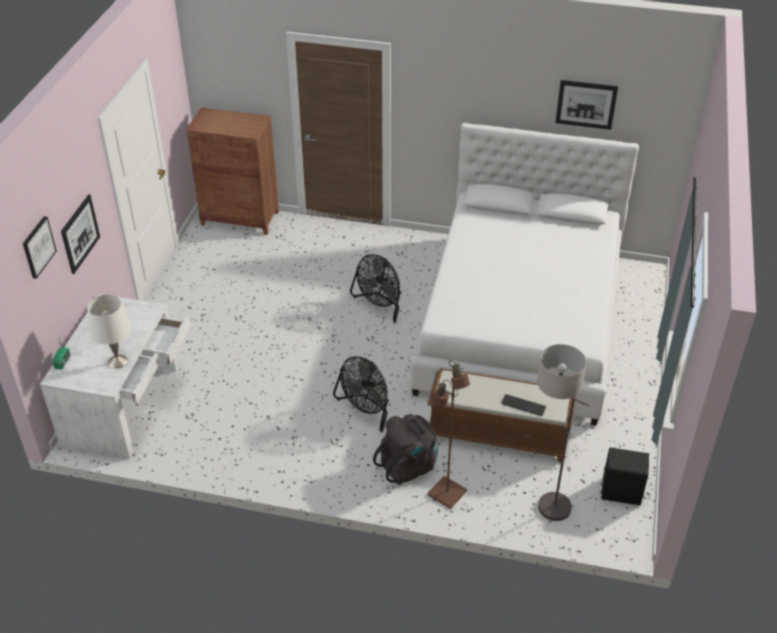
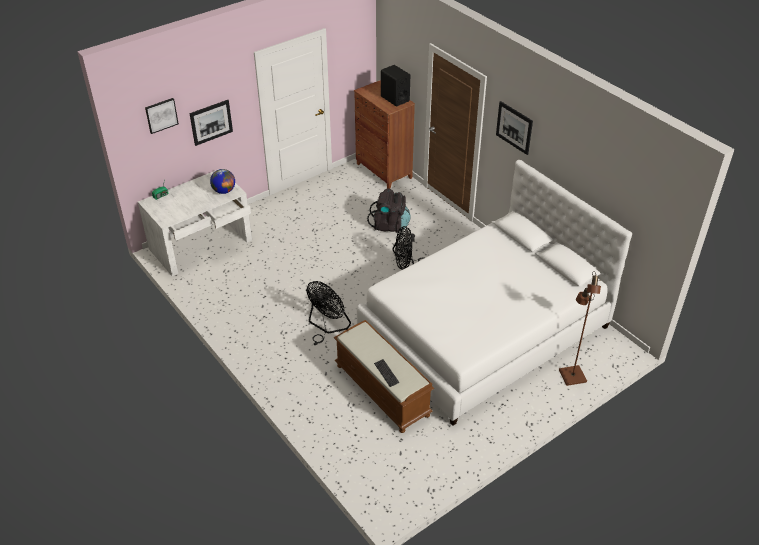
camera: 40 degrees right, 0 degrees up
(118, 361) = (185, 210): white table lamp -> none
(138, 316) = (224, 191): none -> globe
(367, 407) = (324, 325): black fan -> black fan turned 135 degrees clockwise
(408, 466) = (307, 373): black backpack -> black backpack (390, 225)
(447, 492) = (310, 403): brown floor lamp -> brown floor lamp (572, 376)
(545, 503) = (360, 449): grey floor lamp -> none
(586, 104) = (603, 182): picture -> picture (514, 127)
(620, 492) = (416, 476): black speaker -> black speaker (395, 98)

